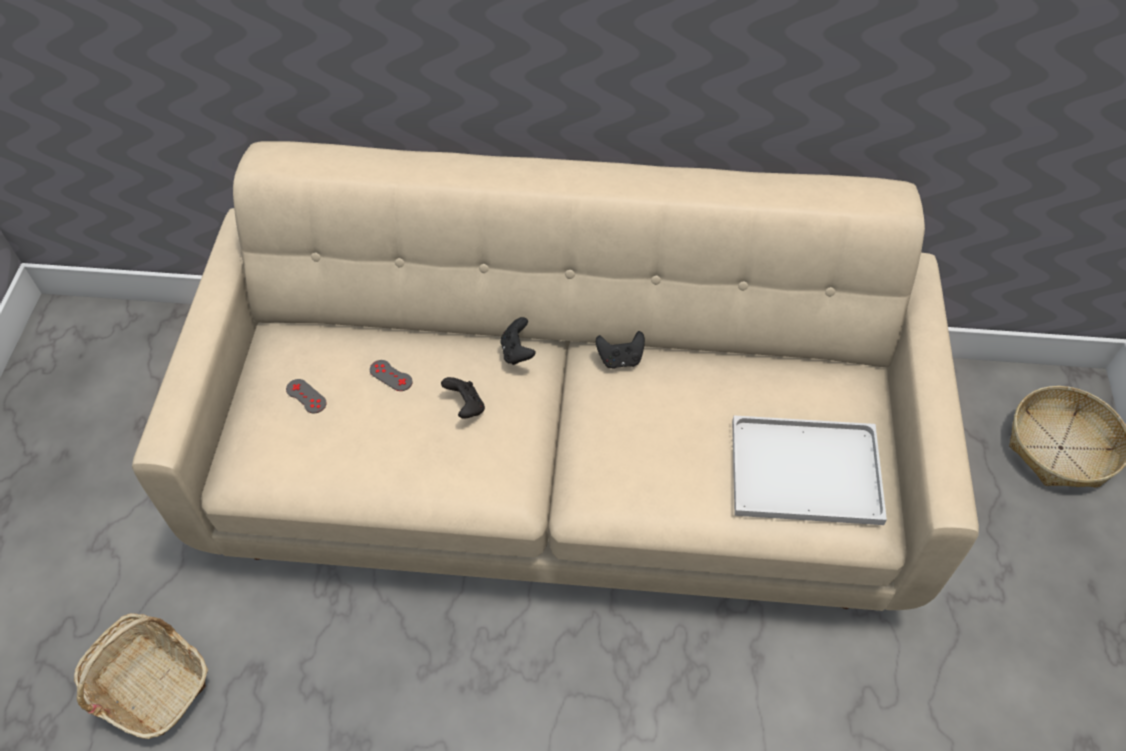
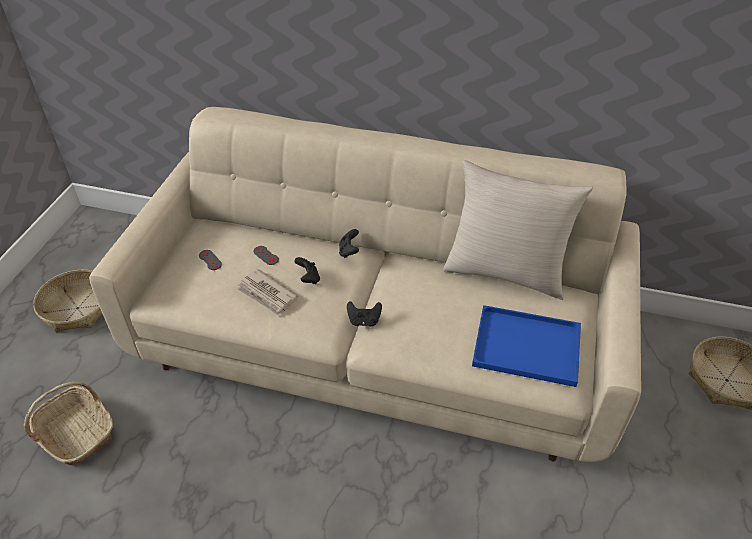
camera: 10 degrees right, 10 degrees down
(90, 477) = (78, 308): none -> basket
(410, 444) = (267, 295): none -> newspaper
(620, 359) = (415, 265): black game controller -> black game controller (364, 321)
(753, 352) = (505, 272): none -> beige pillow
(808, 470) = (529, 346): white tray -> blue tray

